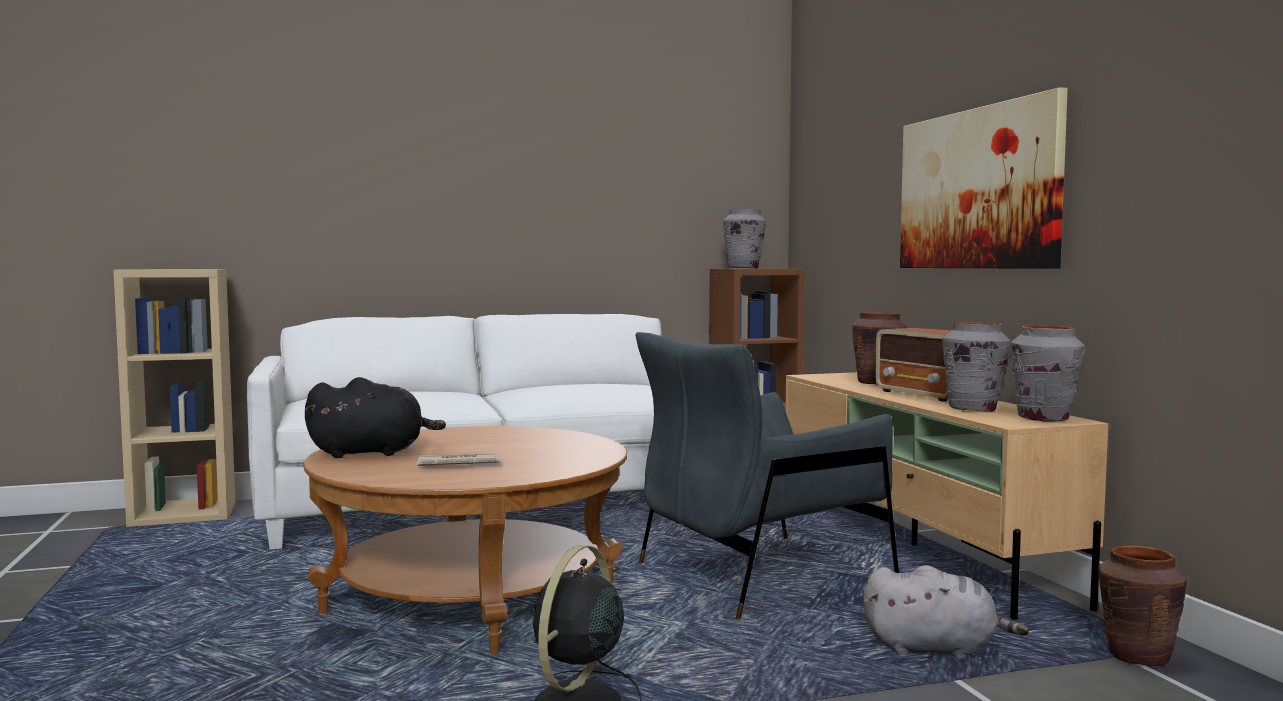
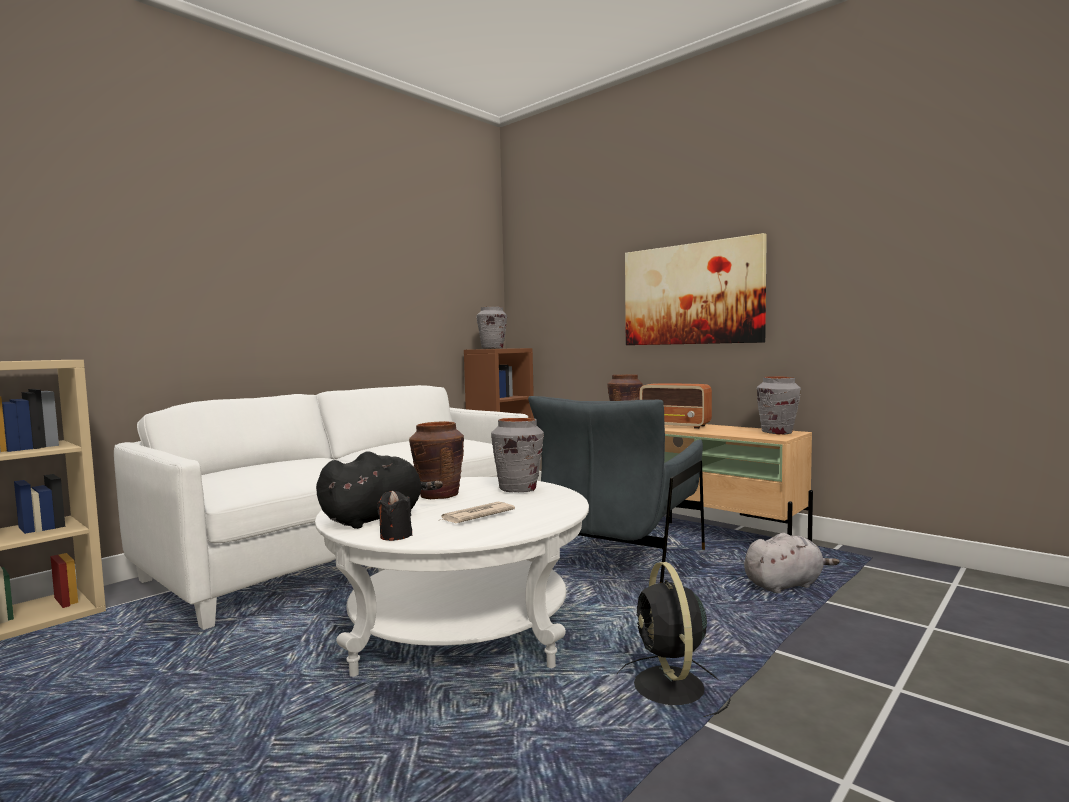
camera: 30 degrees left, 0 degrees up
(348, 468) = (395, 536): none -> black candle
(472, 598) = (460, 627): brown coffee table -> white coffee table
(973, 409) = (728, 431): grey vase -> grey vase (518, 489)
(1138, 656) = (869, 564): brown vase -> brown vase (439, 495)

